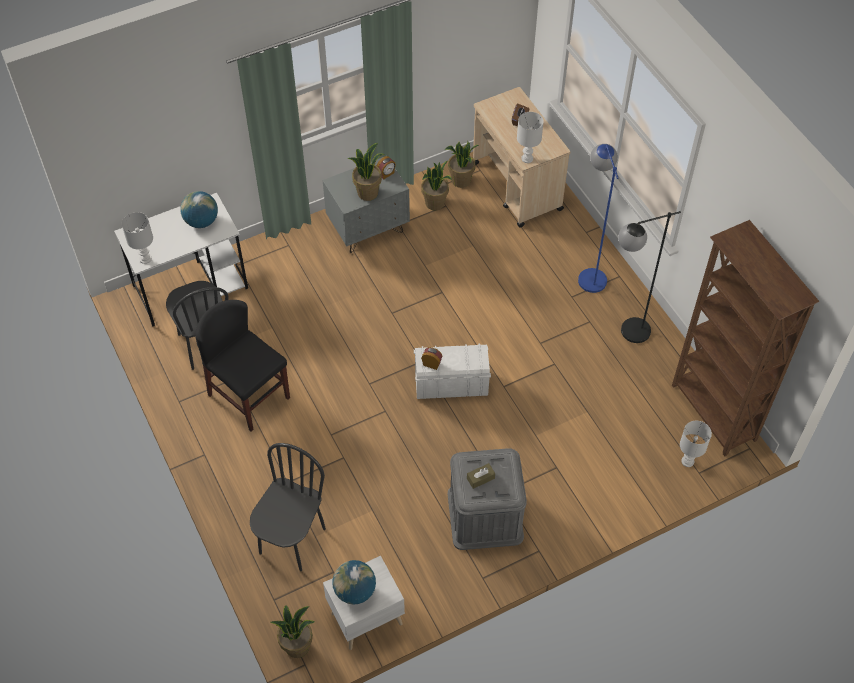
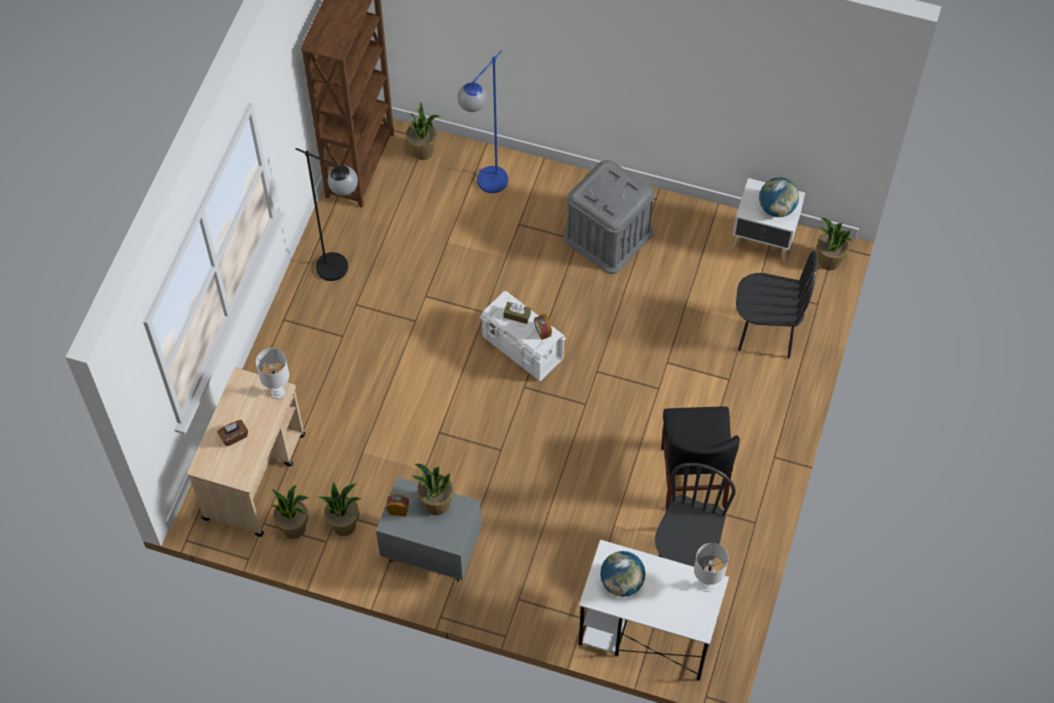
camera: 135 degrees left, 5 degrees up
(292, 540) = (766, 333): black chair -> black chair turned 150 degrees counterclockwise
(480, 478) = (616, 196): brown tissue box -> brown tissue box (517, 315)
(589, 273) = (302, 343): blue floor lamp -> blue floor lamp (485, 188)
(688, 462) = (423, 151): white table lamp -> potted plant

